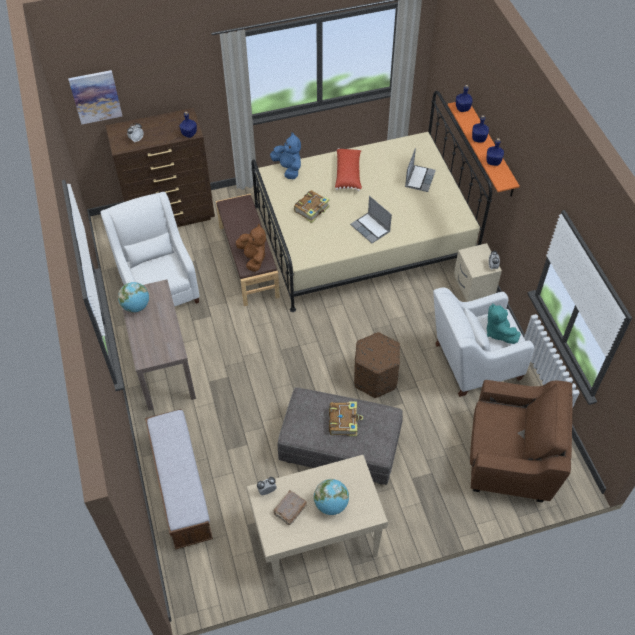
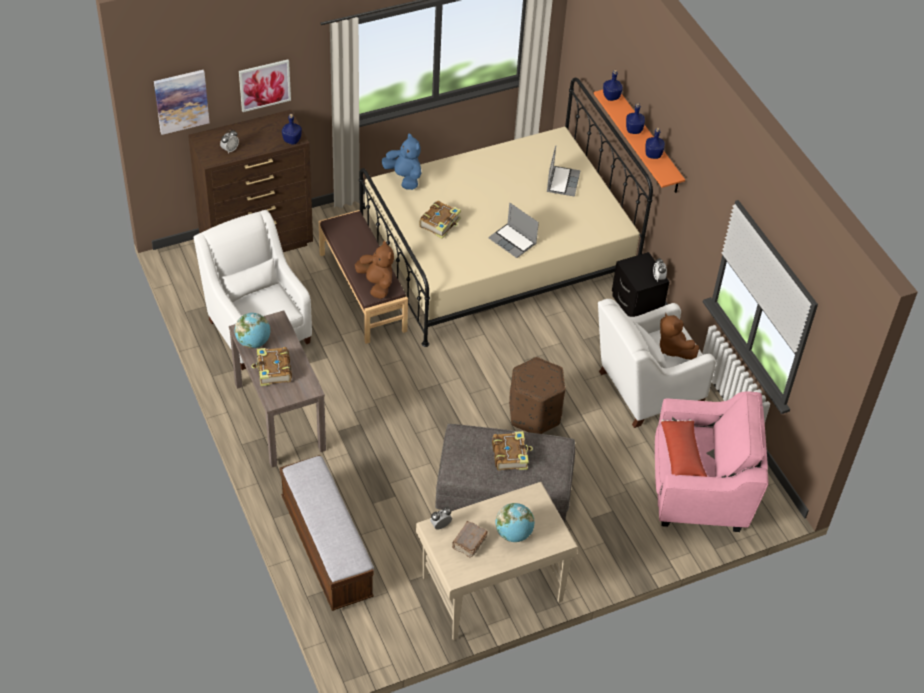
camera: 10 degrees left, 5 degrees down
(147, 333) = (273, 371): none -> book
(168, 86) = (264, 85): none -> picture
(348, 174) = (477, 180): red pillow -> red pillow (682, 456)
(473, 287) = (635, 306): beige nightstand -> black nightstand
(498, 332) = (673, 348): turquoise plush toy -> brown plush toy
(511, 458) = (700, 489): brown armchair -> pink armchair

